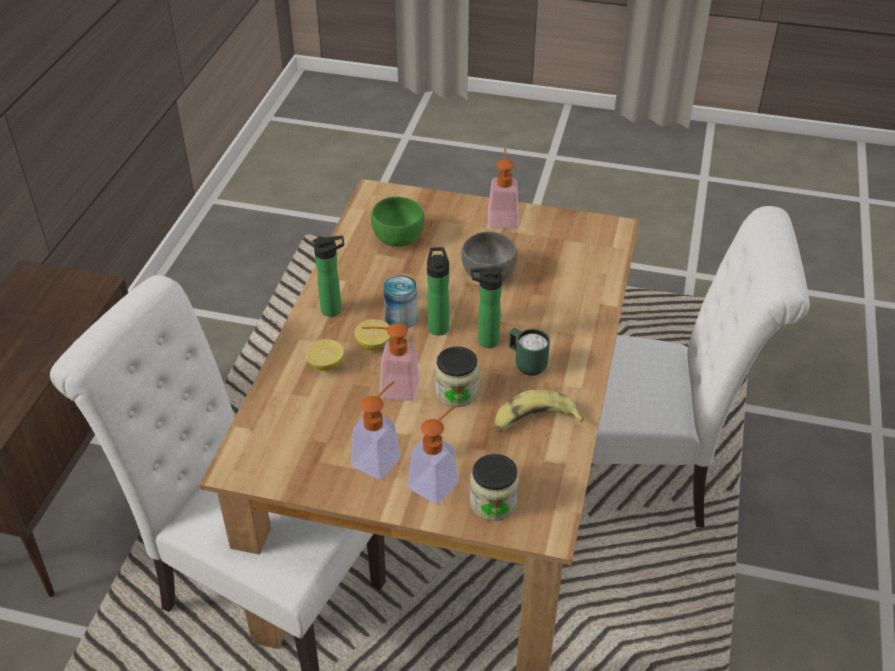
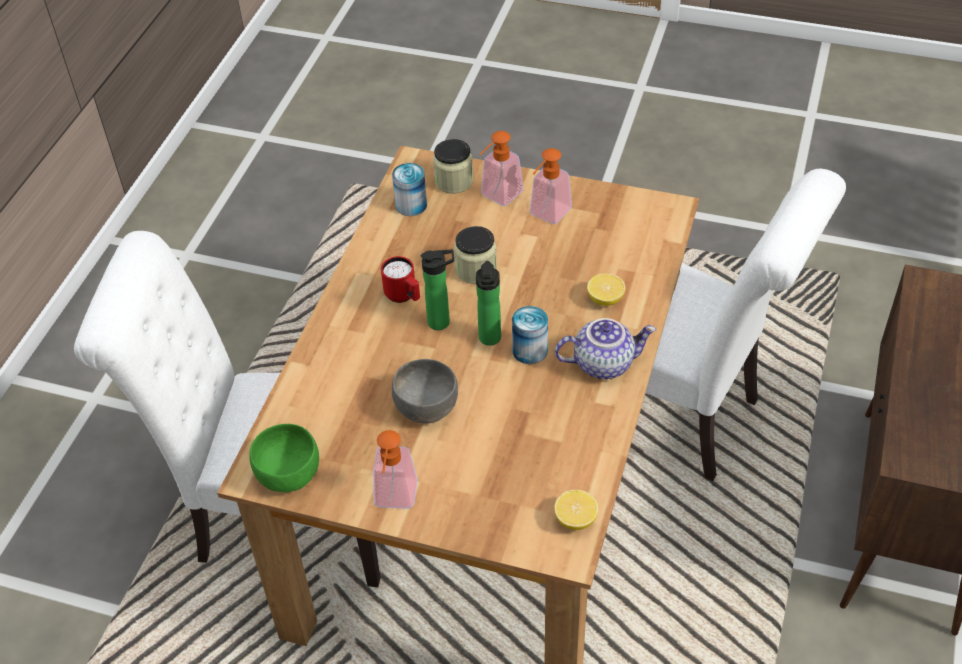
camera: 175 degrees left, 5 degrees up
(334, 309) = (603, 363): bottle -> teapot
(374, 344) = (558, 320): lemon -> lemon (575, 519)
(392, 387) = (538, 275): soap dispenser -> none
(398, 237) = (534, 467): green bowl -> green bowl (289, 474)
(526, 364) = (404, 296): green mug -> red mug
(534, 421) = (408, 243): banana -> none
(539, 468) = (411, 205): none -> can

